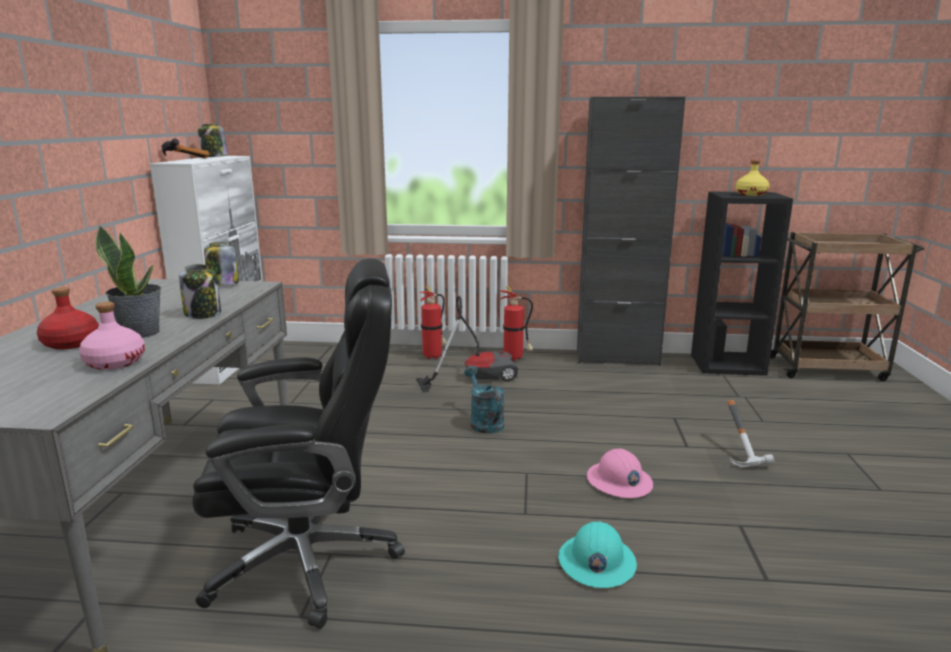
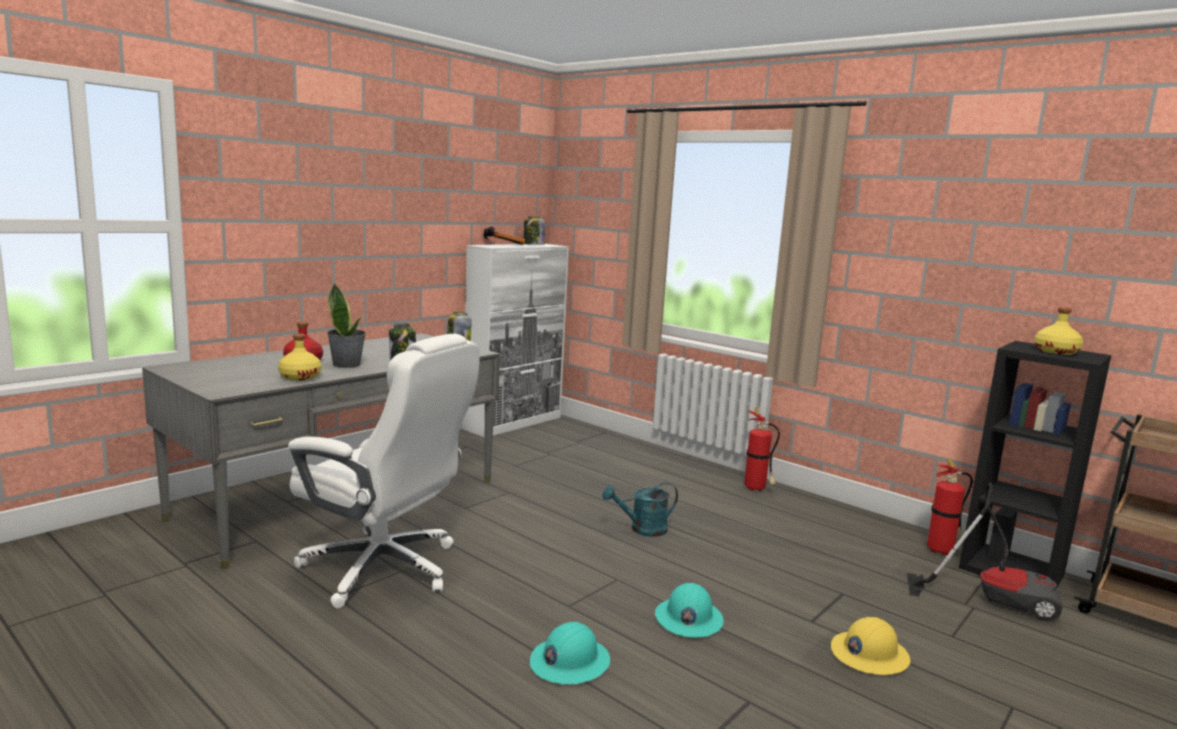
camera: 35 degrees right, 5 degrees down
(114, 362) = (300, 377): pink bottle -> yellow bottle
(309, 560) = (384, 568): black office chair -> white office chair
(434, 356) = (680, 465): fire extinguisher -> fire extinguisher (942, 551)
(475, 378) = (690, 493): vacuum cleaner -> vacuum cleaner (993, 599)
(484, 422) = (642, 529): turquoise watering can -> turquoise watering can turned 120 degrees counterclockwise
(617, 358) = (873, 522): black cabinet -> none
(619, 482) = (688, 619): pink hard hat -> turquoise hard hat
(746, 455) = (868, 655): hammer -> yellow hard hat

